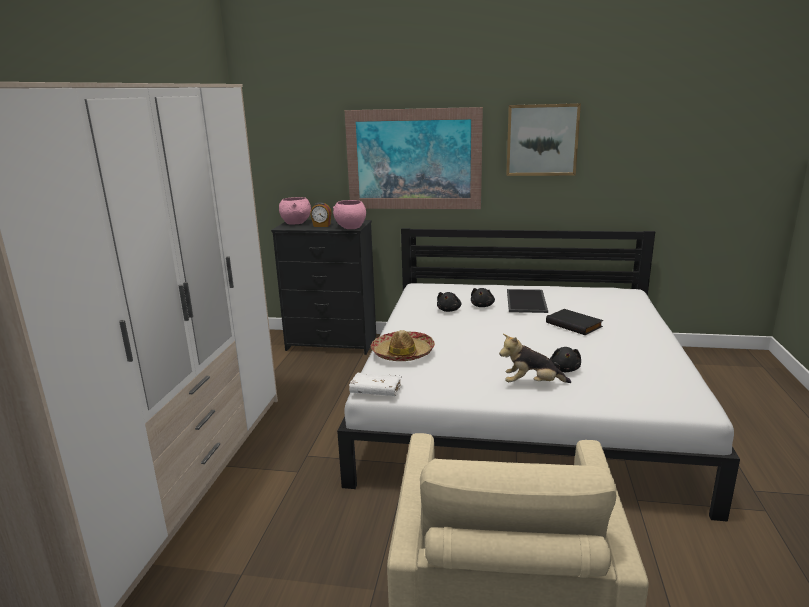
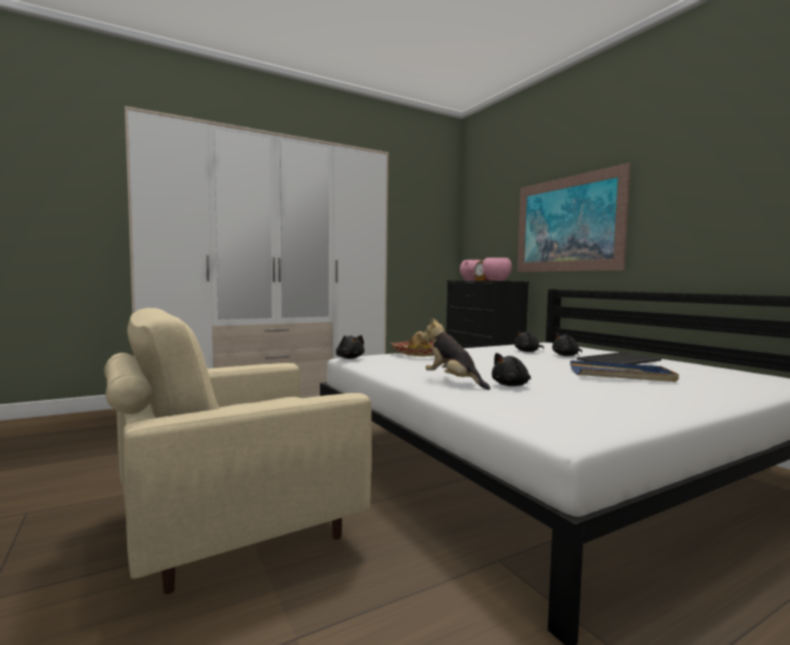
camera: 50 degrees right, 15 degrees down
(376, 391) = (350, 358): white book -> black plush toy
(542, 140) = (694, 187): picture -> none
(575, 324) = (621, 375): black book -> blue tray

